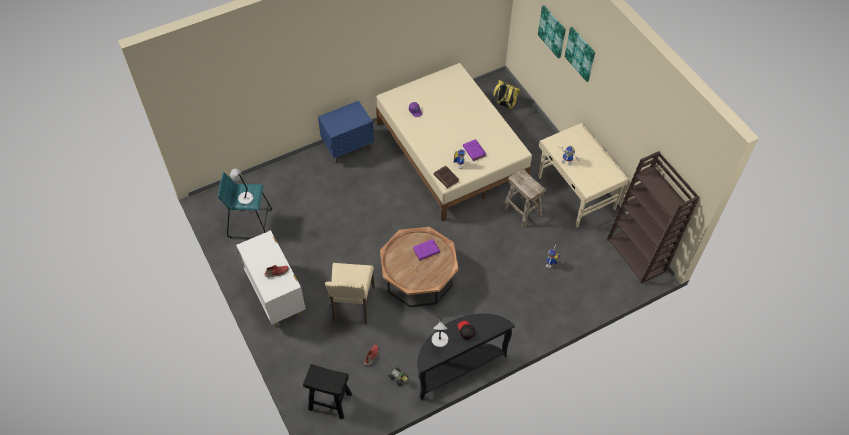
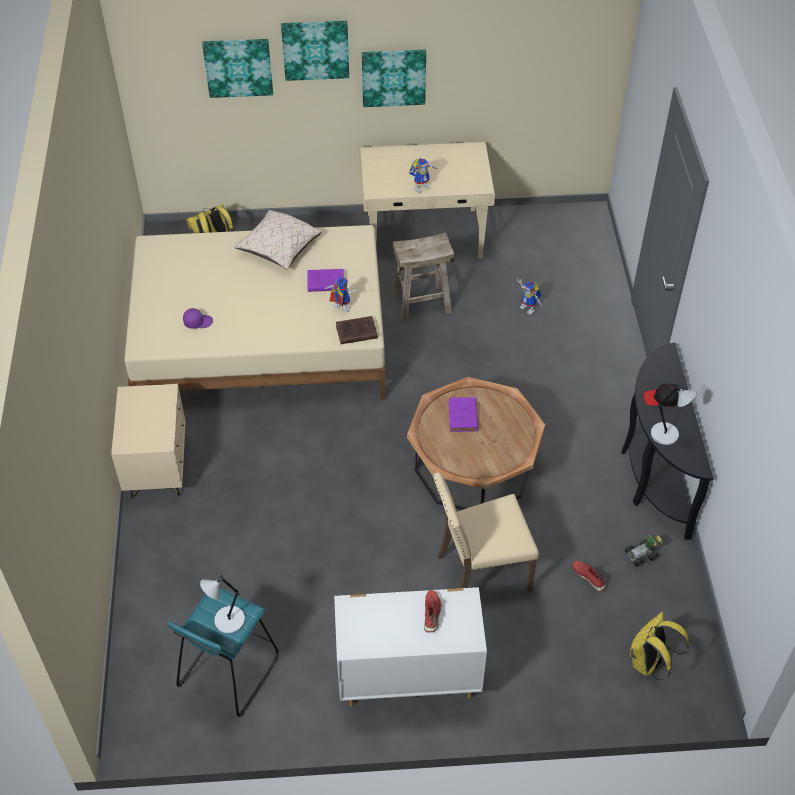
camera: 65 degrees left, 5 degrees down
(330, 402) = (649, 663): black stool -> yellow backpack
(348, 147) = (157, 469): blue nightstand -> beige nightstand
(352, 304) = (481, 571): beige chair -> beige chair turned 135 degrees clockwise
(486, 122) = (279, 248): none -> beige pillow
(604, 101) = (393, 77): none -> picture
(637, 255) = (559, 219): brown bookcase -> none

